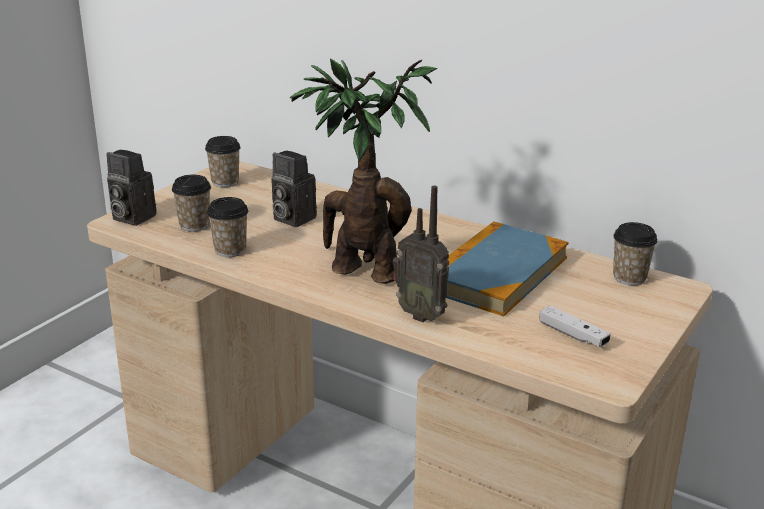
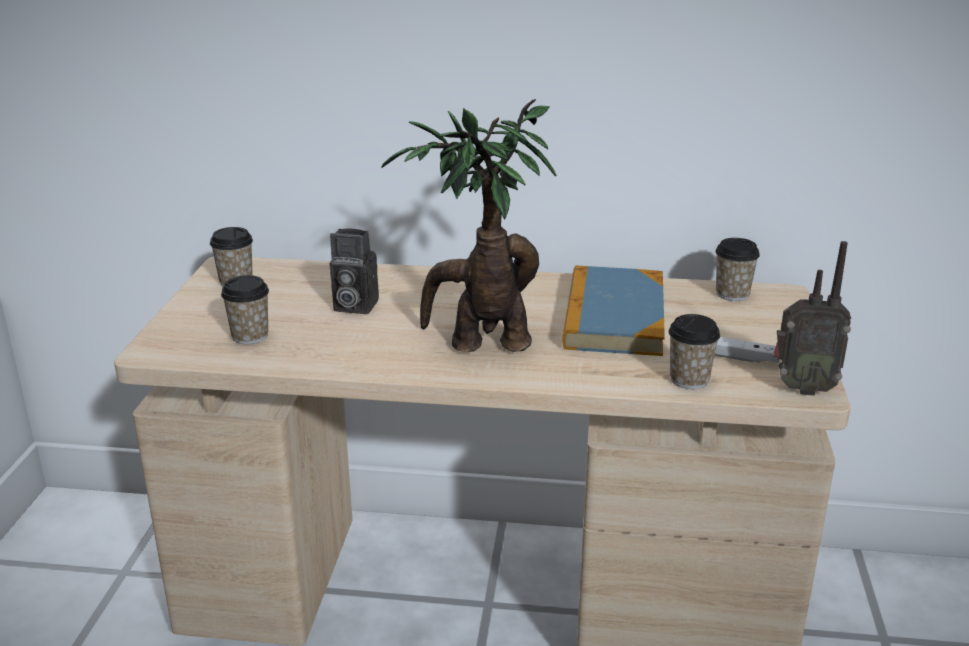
camera: 25 degrees left, 0 degrees up
(131, 217) = (163, 343): camera -> none
(230, 250) = (320, 354): cup -> cup (689, 379)
(422, 314) = (587, 373): radio -> radio (802, 388)

